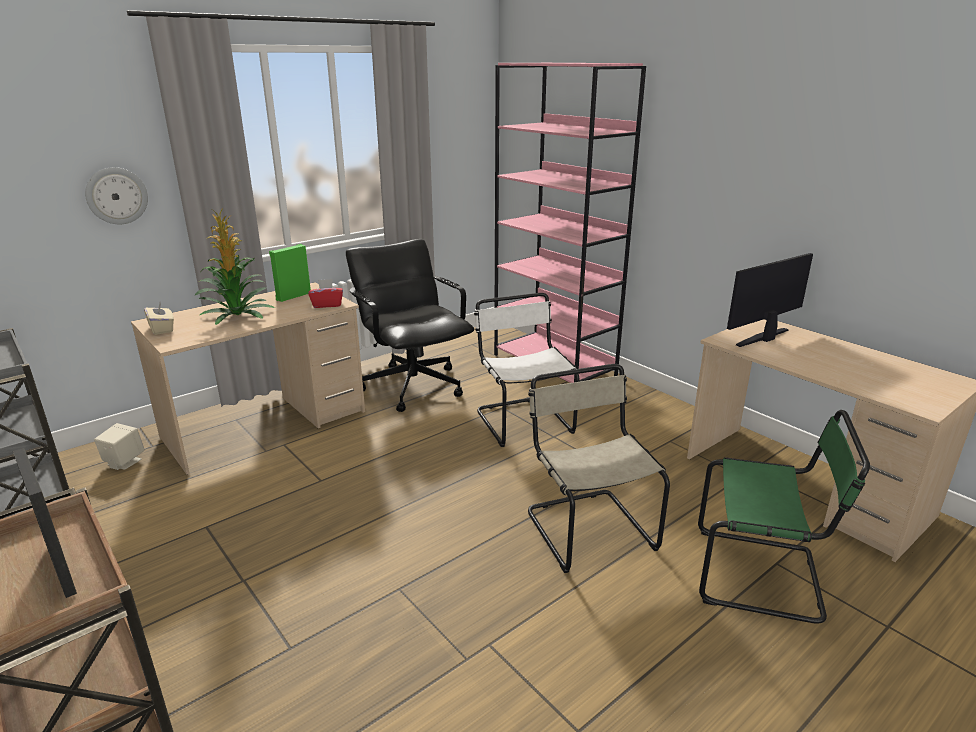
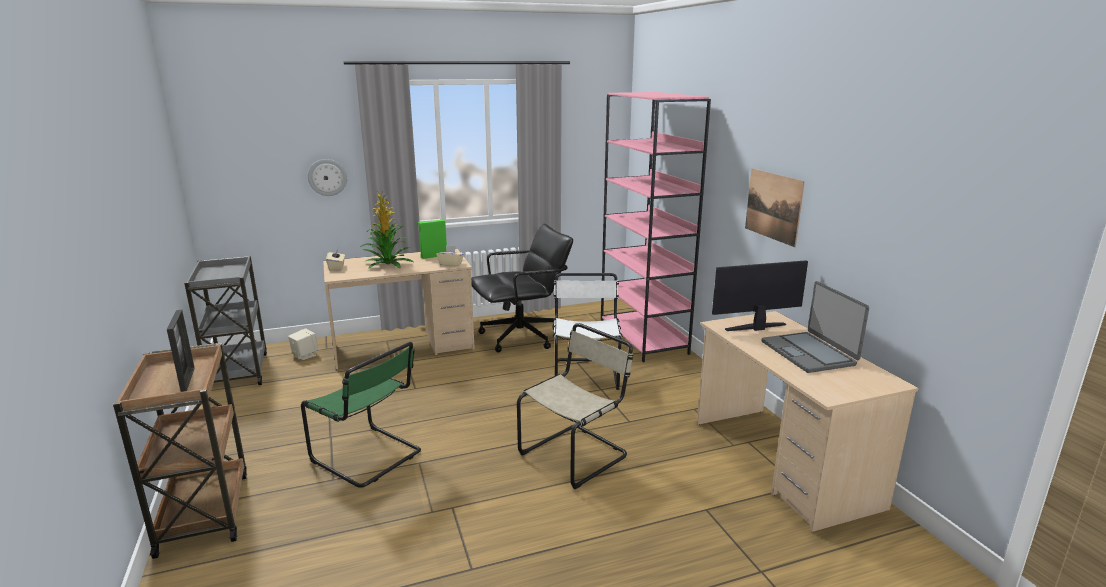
camera: 20 degrees right, 5 degrees down
(327, 304) = (451, 264): red tissue box -> beige tissue box
(413, 386) = (521, 337): black office chair -> black office chair turned 75 degrees clockwise
(587, 527) = (576, 454): beige chair -> beige chair turned 45 degrees clockwise
(750, 192) = (773, 206): none -> picture
(762, 576) = (686, 514): green chair -> green chair (369, 457)
(847, 360) = (808, 353): none -> laptop

